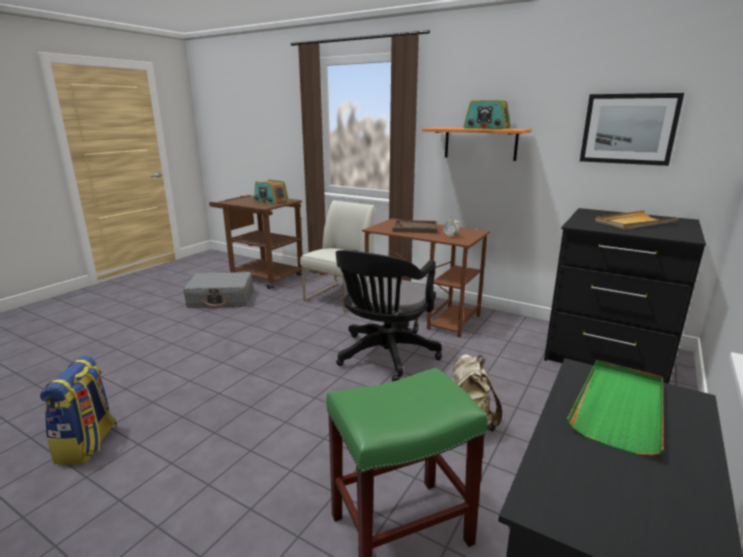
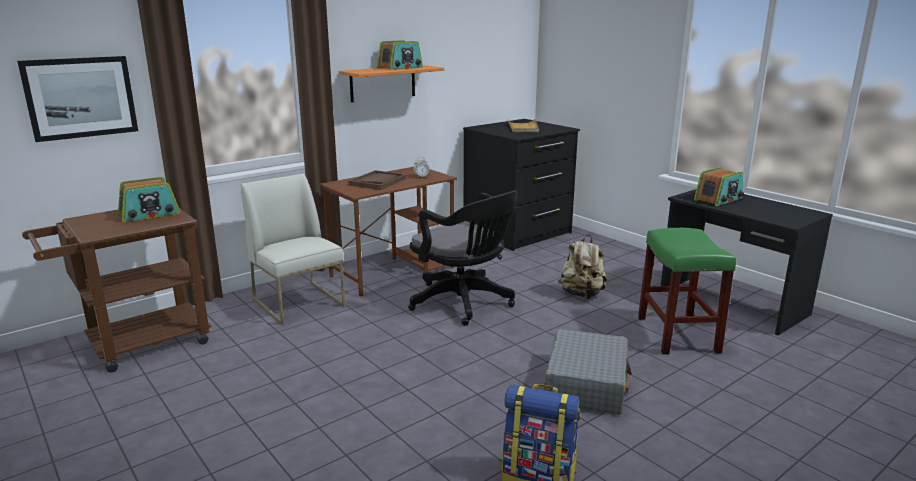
camera: 70 degrees left, 0 degrees up
(221, 299) = (194, 384): grey suitcase -> grey suitcase (586, 384)
(619, 407) = (718, 199): green tray -> radio
(628, 129) = (482, 59): picture -> picture (80, 97)

